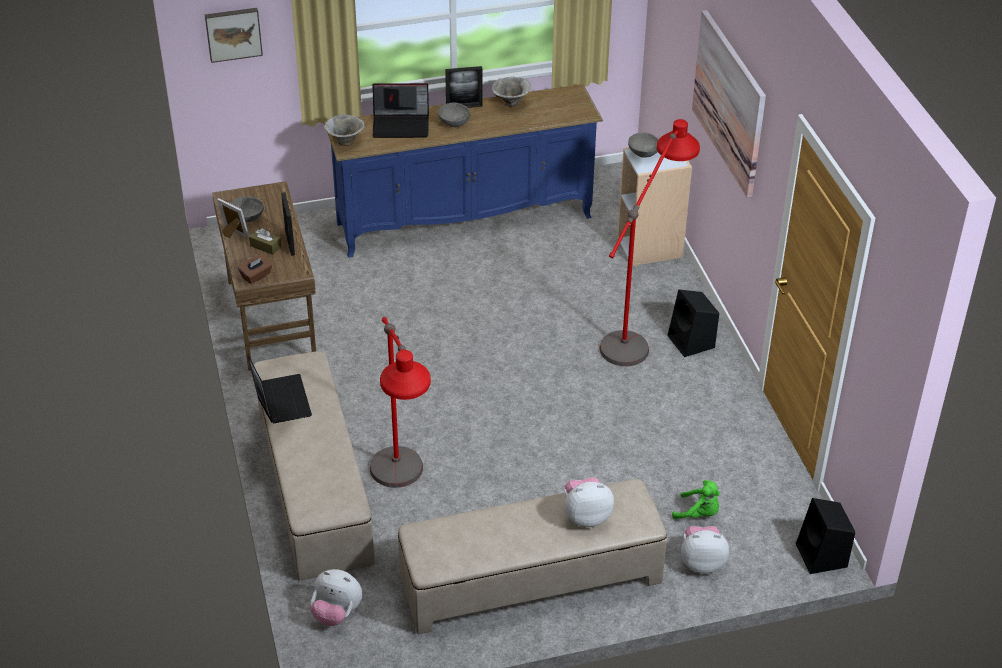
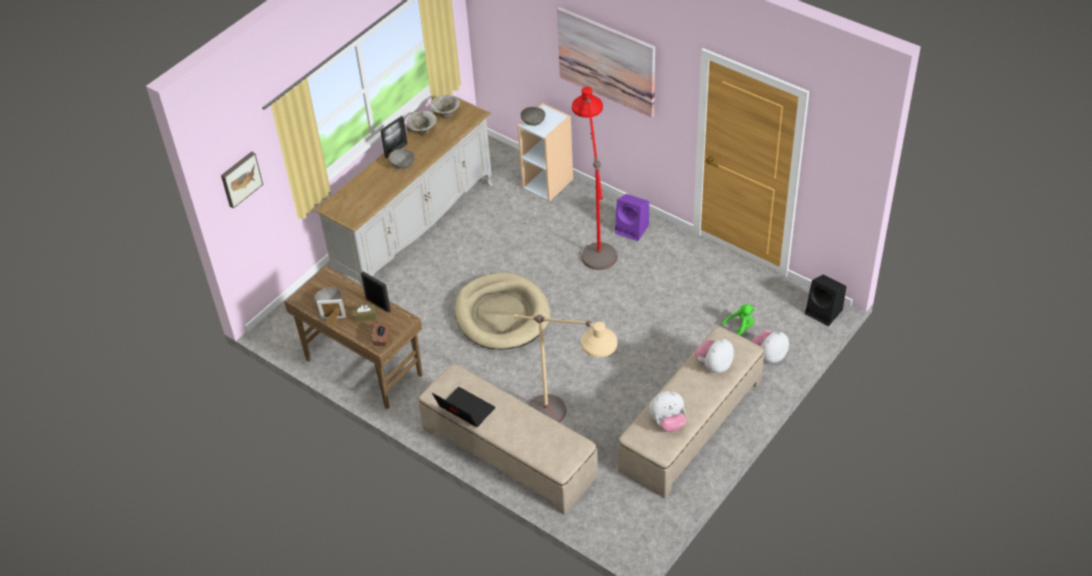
camera: 35 degrees left, 5 degrees up
(336, 613) = (607, 518): plush toy -> plush toy (668, 422)
(345, 142) = (346, 216): bowl -> bowl (446, 115)
(401, 125) = (370, 184): laptop -> none
(402, 495) = (568, 425): red floor lamp -> beige floor lamp
(458, 348) = (502, 315): none -> beige dog bed
(465, 221) = (416, 230): blue cabinet -> grey cabinet
(692, 342) = (632, 229): black speaker -> purple speaker

